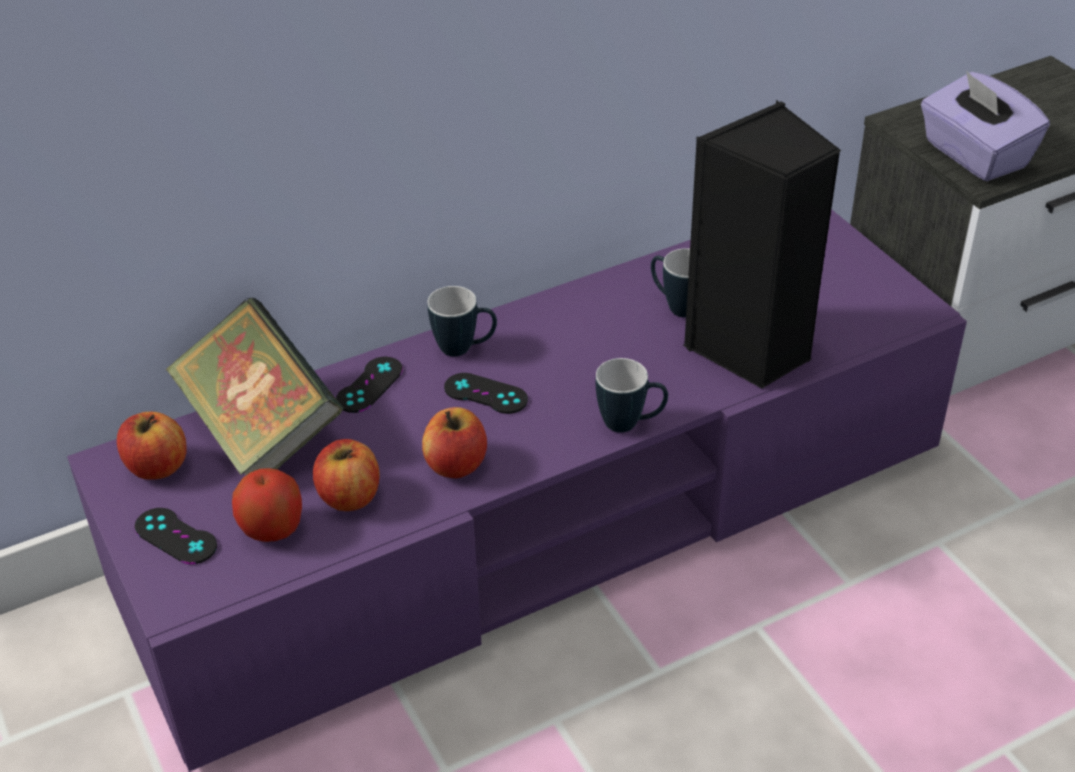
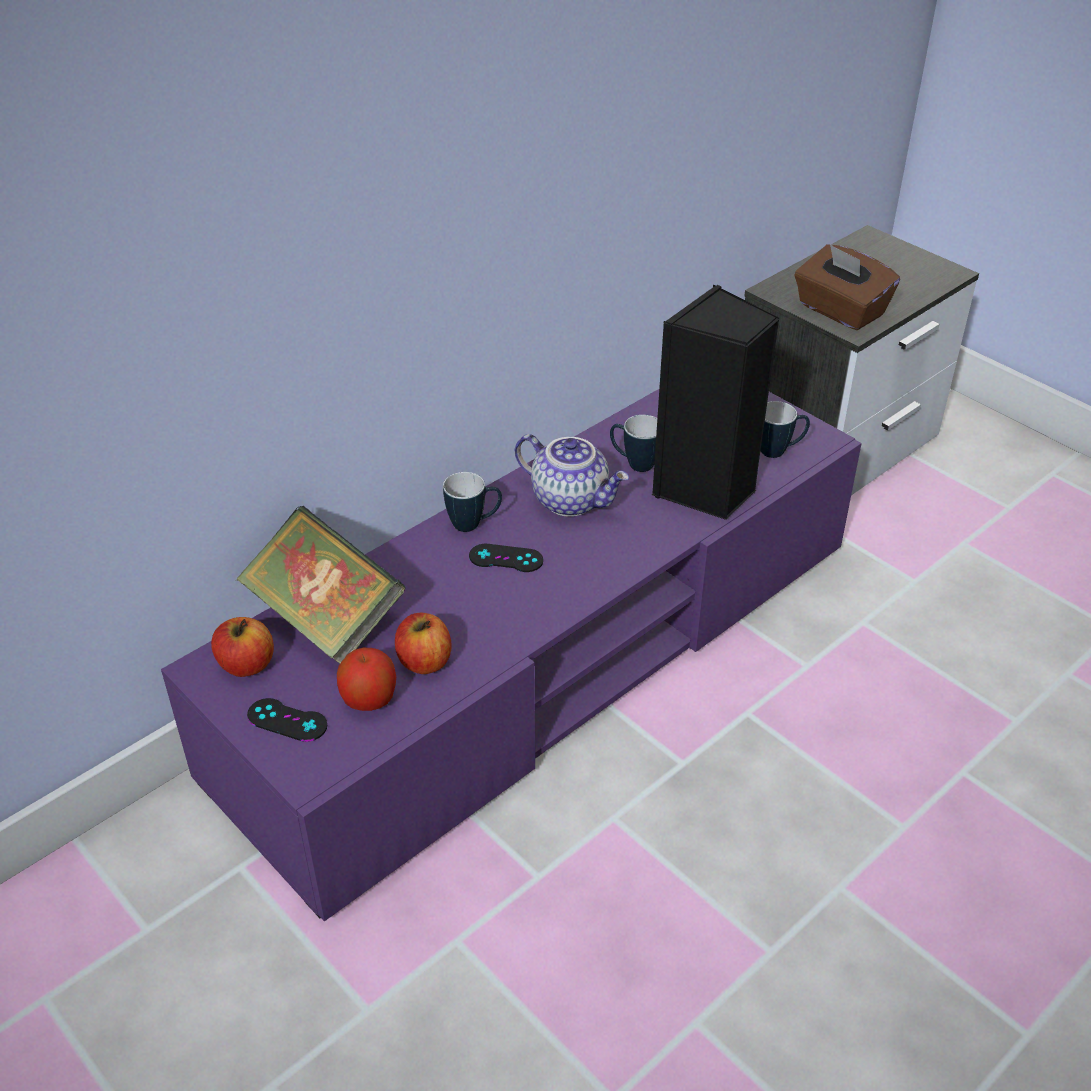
camera: 15 degrees left, 0 degrees up
(369, 385) = (405, 566): black game controller -> none
(456, 464) = (504, 620): apple -> none
(587, 337) = (571, 500): none -> teapot
(630, 424) = (633, 564): mug -> mug (779, 451)
(974, 155) = (840, 311): purple tissue box -> brown tissue box

